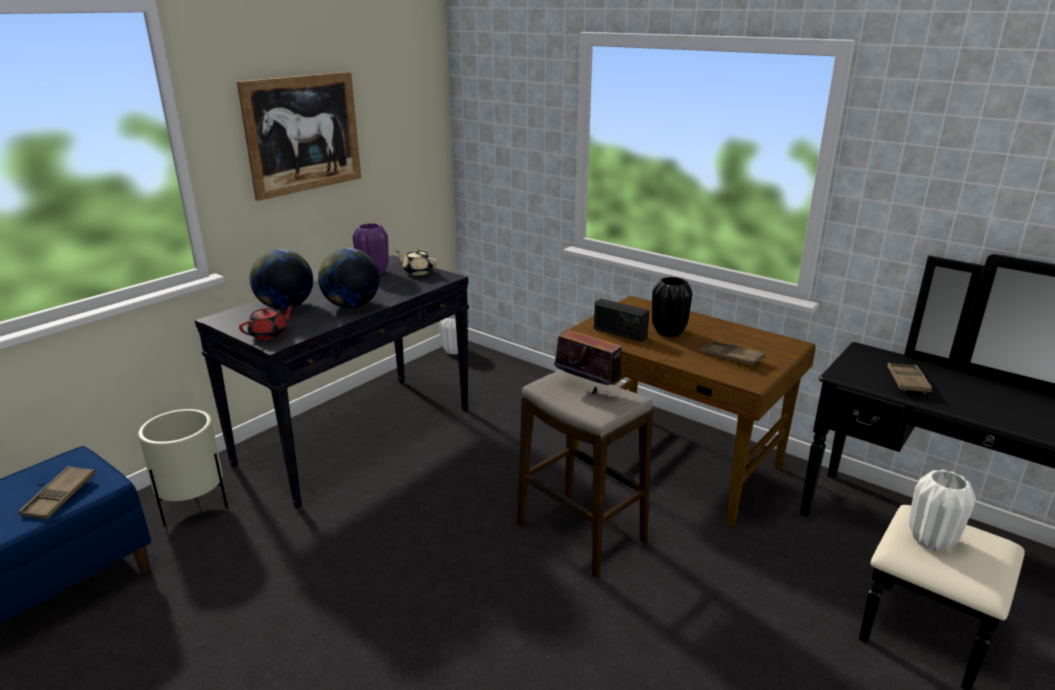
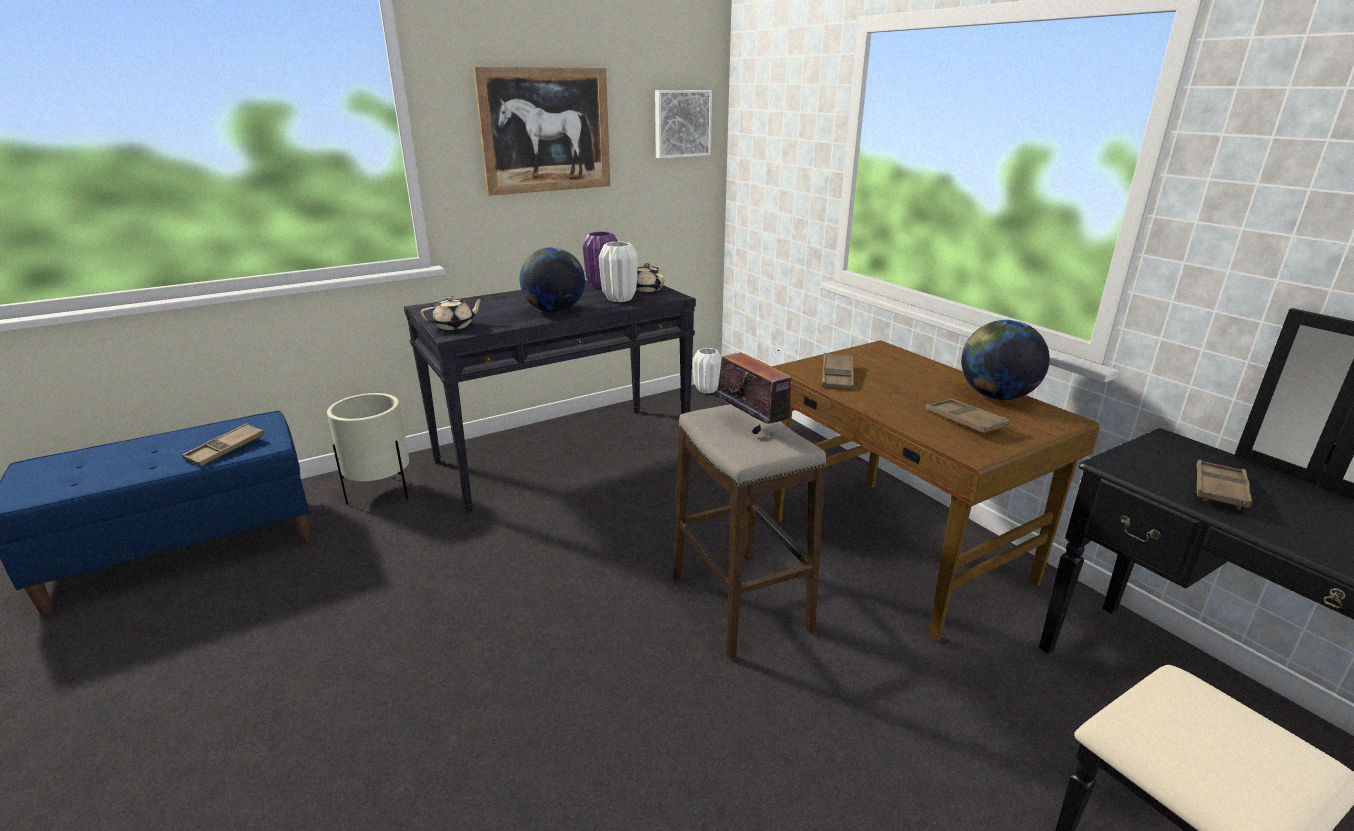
camera: 20 degrees right, 0 degrees up
(269, 334) = (454, 326): red teapot -> beige teapot
(285, 307) = (492, 305): globe -> globe (996, 396)
(414, 114) = (681, 123): none -> picture
(619, 333) = (837, 376): radio -> brown tray
(669, 332) = (901, 383): black vase -> none
(931, 540) = (1187, 726): white vase -> white vase (620, 299)

